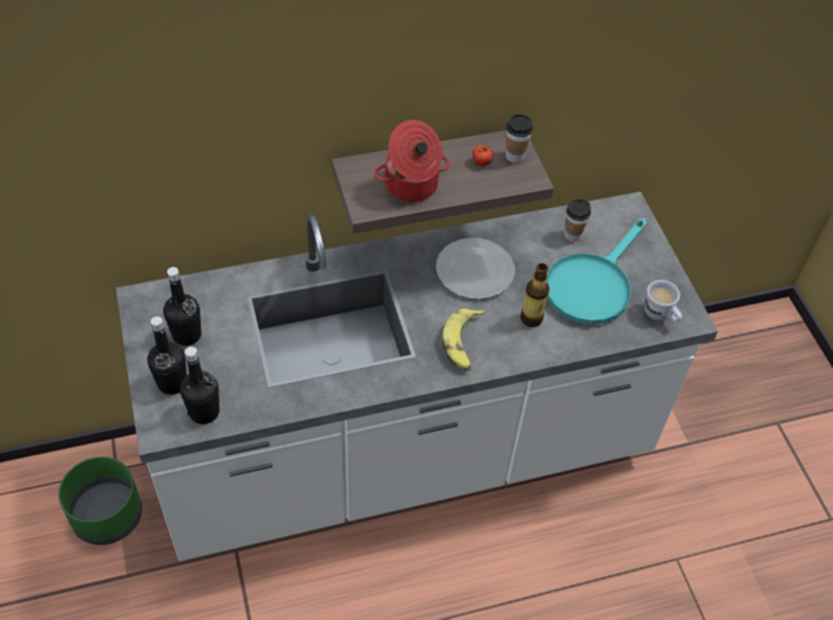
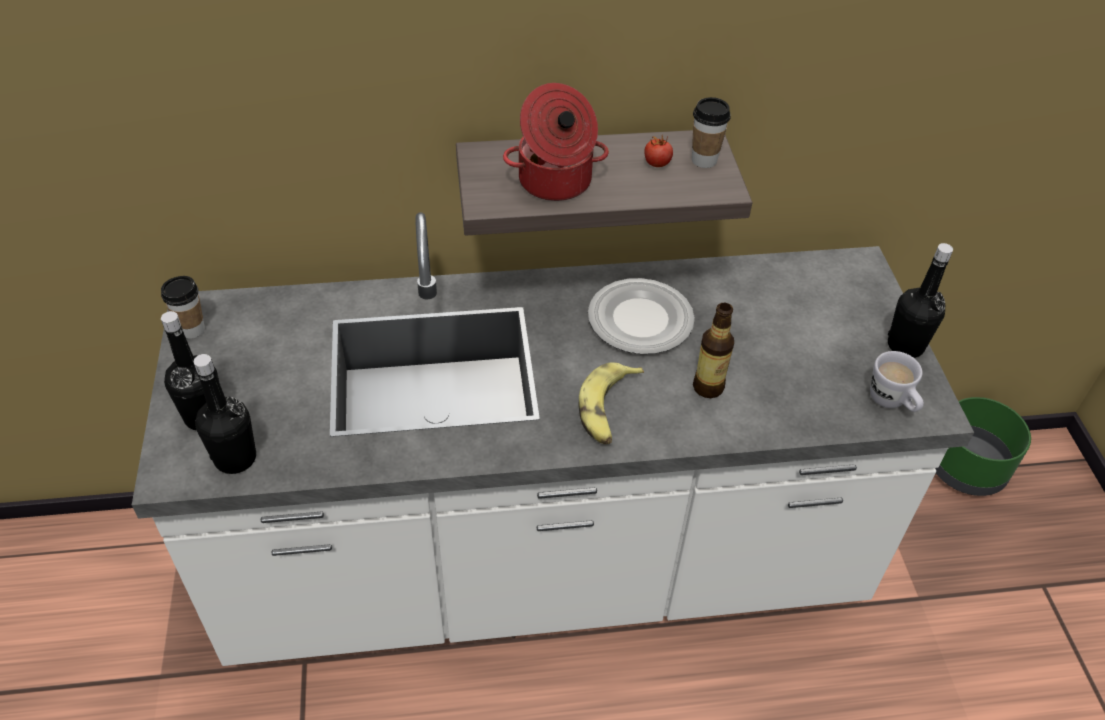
camera: 10 degrees right, 5 degrees down
(107, 514) = (158, 595): green planter -> green planter (966, 467)
(187, 335) = (242, 359): black bottle -> black bottle (905, 346)
(572, 235) = (780, 290): cup -> cup (192, 330)
(592, 284) = (799, 352): turquoise frying pan -> none

